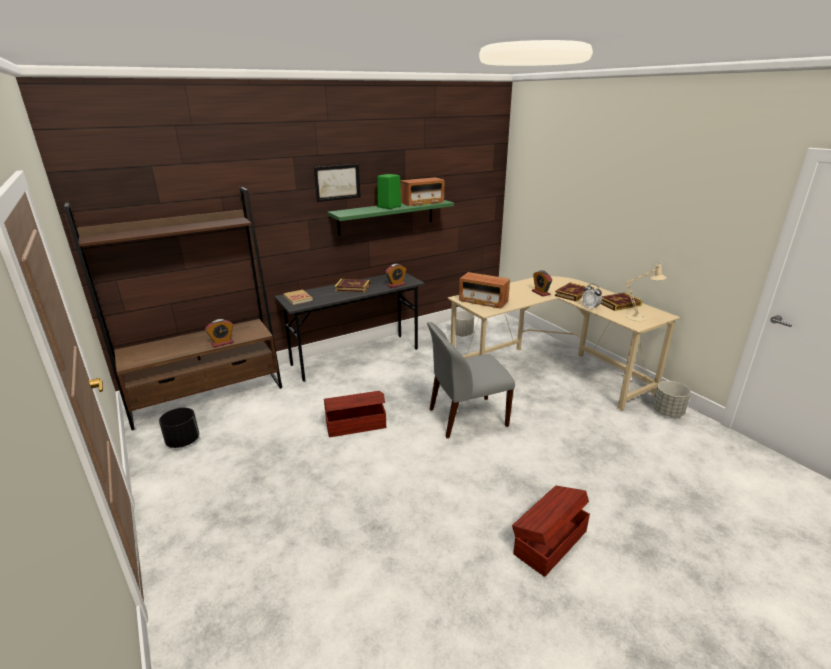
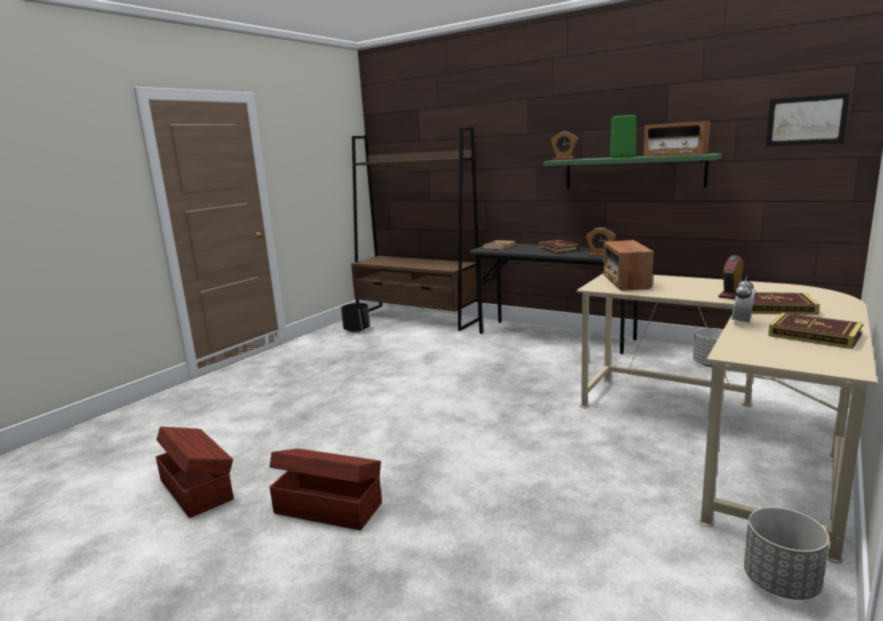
camera: 65 degrees right, 10 degrees down
(222, 343) = (420, 266): alarm clock -> alarm clock (564, 159)
(337, 182) = (571, 126): picture -> picture (806, 120)
(355, 424) = (437, 369): brown storage box -> brown storage box (197, 488)
(466, 417) = (513, 412): grey chair -> none
(639, 318) = (776, 353): beige table lamp -> none

